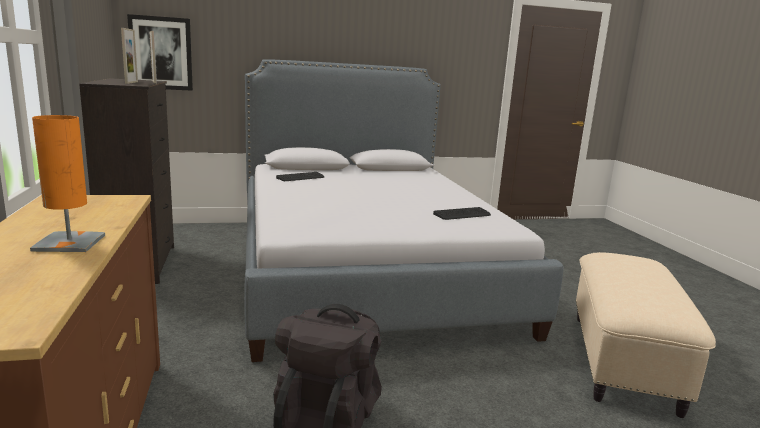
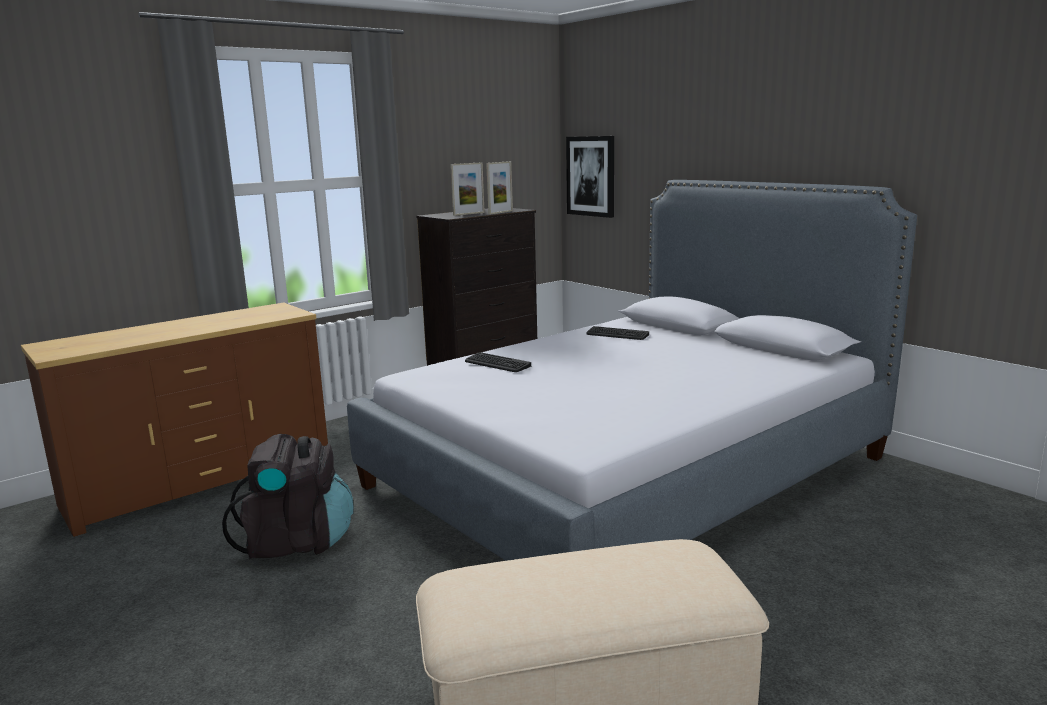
camera: 65 degrees right, 0 degrees up
(69, 243) = (184, 330): orange table lamp -> none
(462, 214) = (604, 416): keyboard -> keyboard (497, 363)

